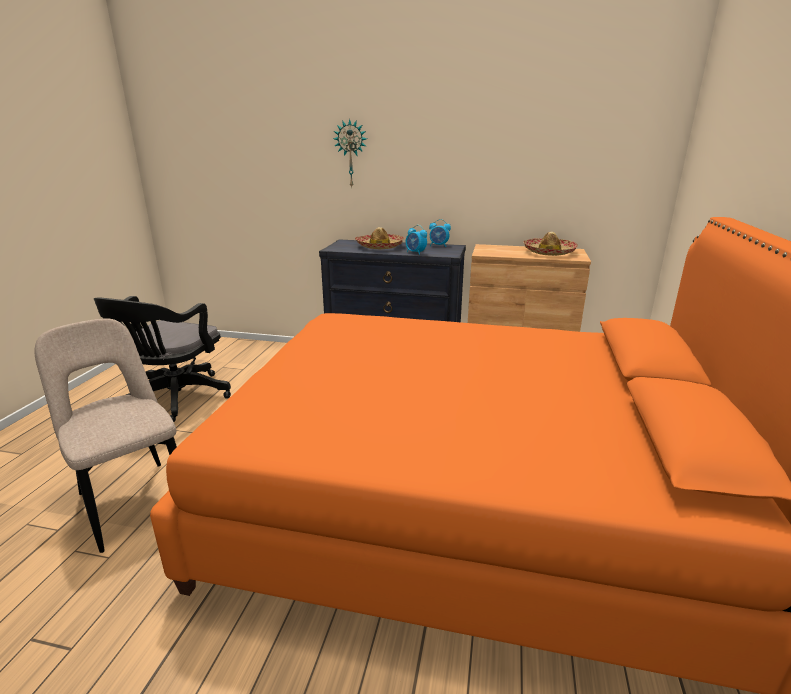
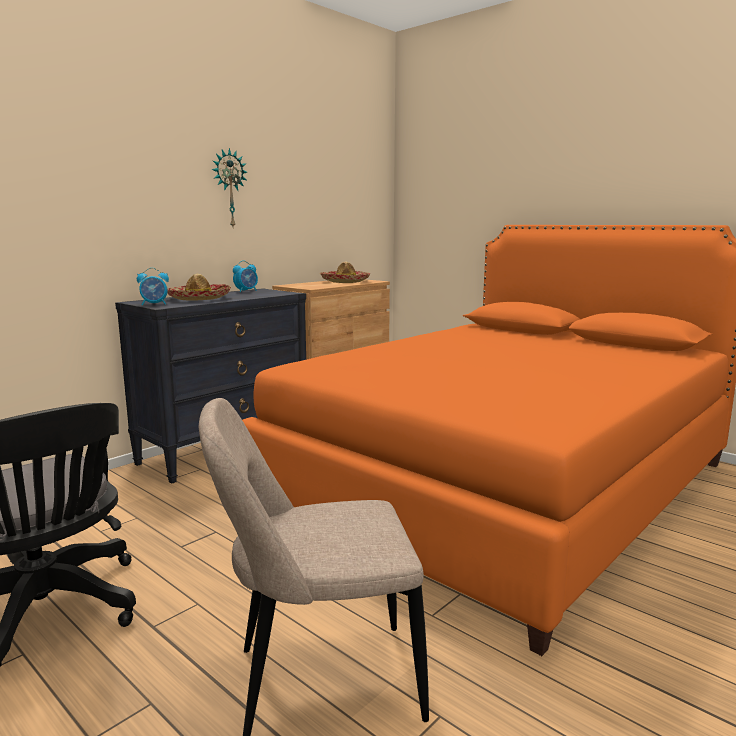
camera: 60 degrees left, 10 degrees down
(351, 154) = (125, 183): wall clock -> wall clock (229, 189)
(415, 253) = (256, 296): alarm clock -> alarm clock (154, 304)

